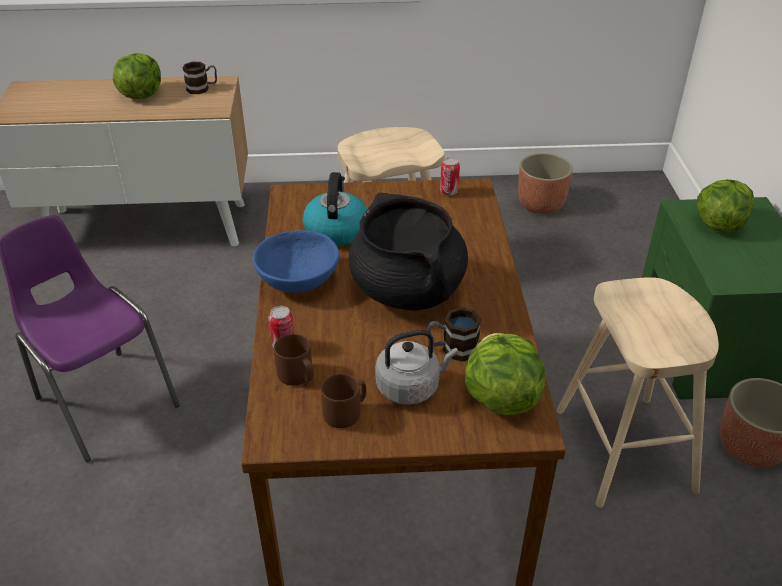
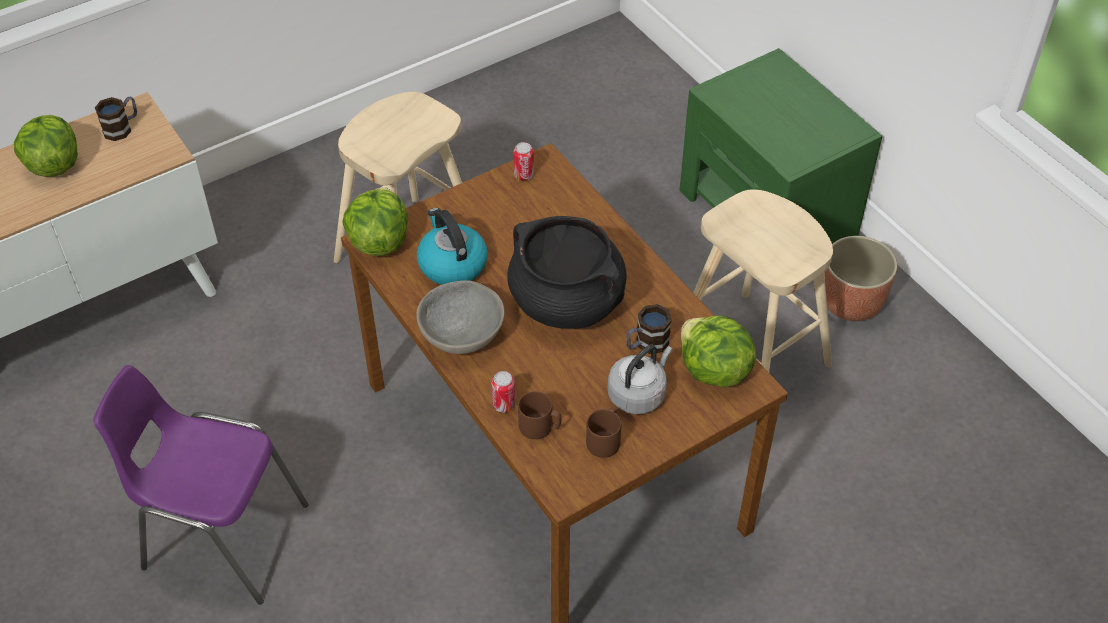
camera: 30 degrees left, 10 degrees up
(298, 279) = (461, 333): blue bowl -> grey bowl
(541, 204) = (519, 105): planter -> none
(719, 224) = (755, 98): lettuce -> lettuce (379, 241)

